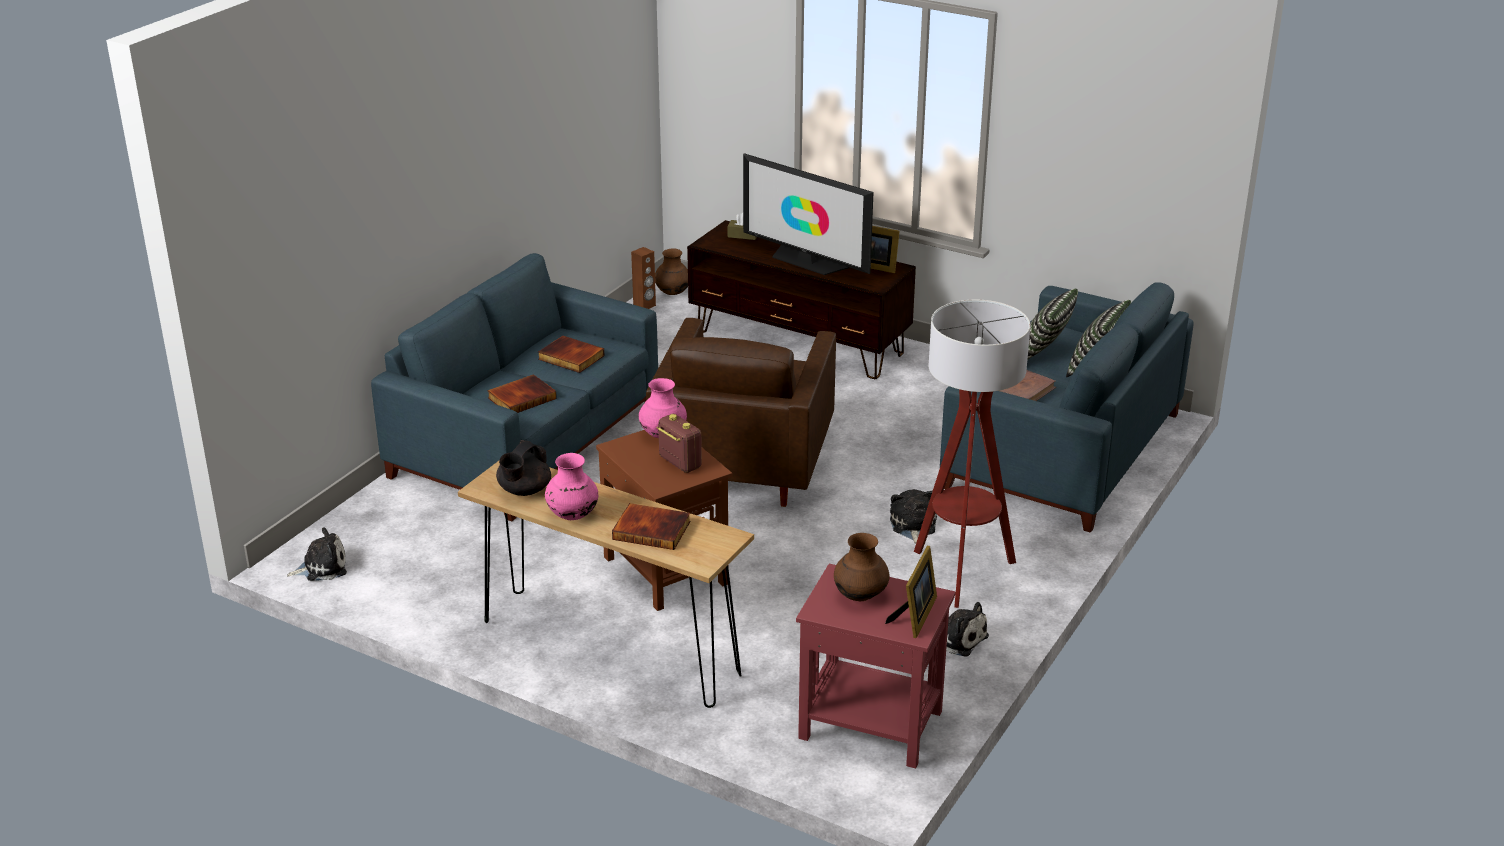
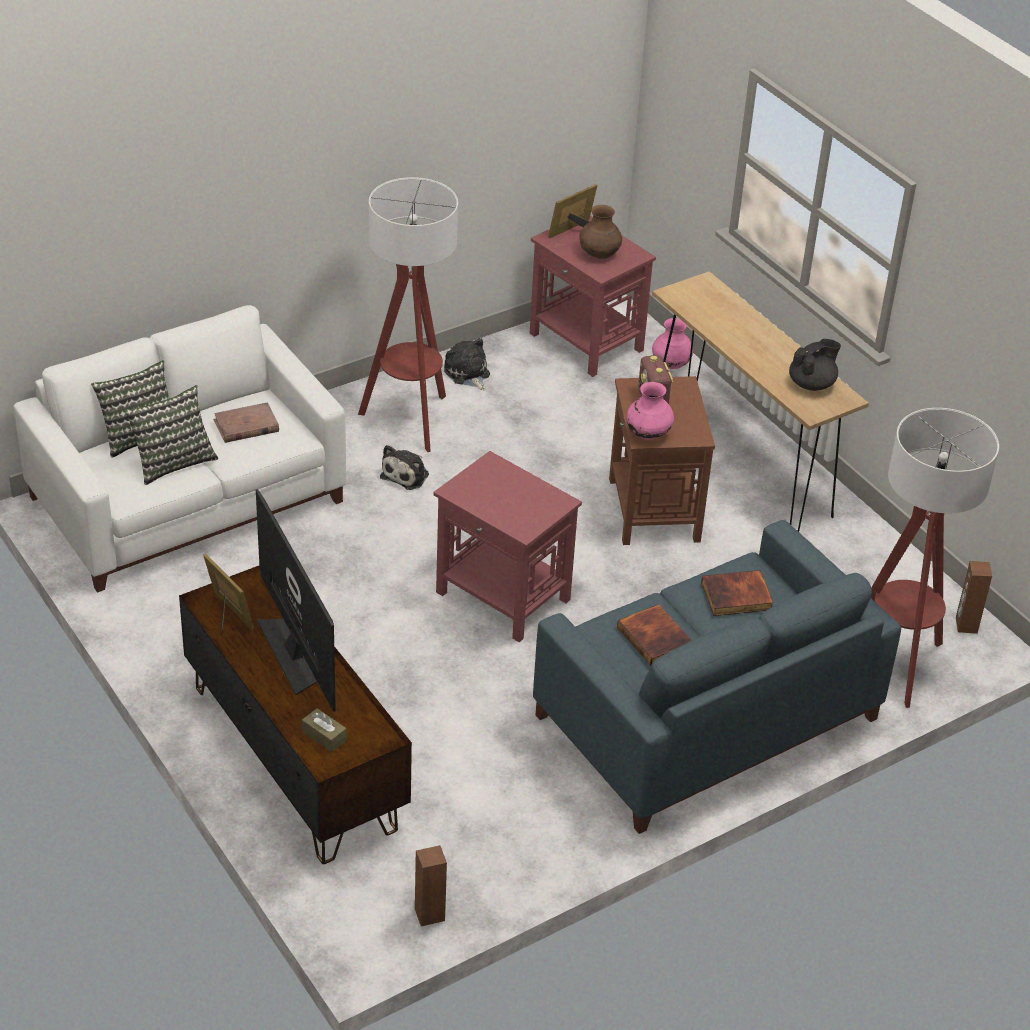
camera: 155 degrees left, 10 degrees up
(322, 567) = (966, 625): plush toy -> brown speaker
(381, 519) = (896, 664): none -> floor lamp
(572, 515) = (783, 350): pink vase -> pink vase (671, 365)
(652, 529) = (727, 318): book -> none
(672, 292) = (372, 930): brown vase -> none
(743, 465) = (502, 596): brown armchair -> red side table
(1061, 450) = (188, 500): blue sofa -> white sofa

